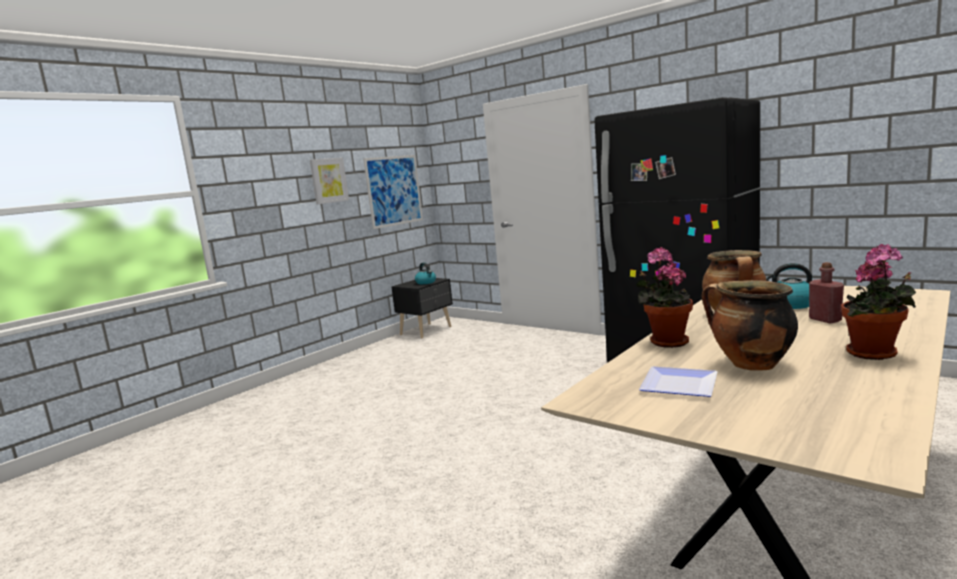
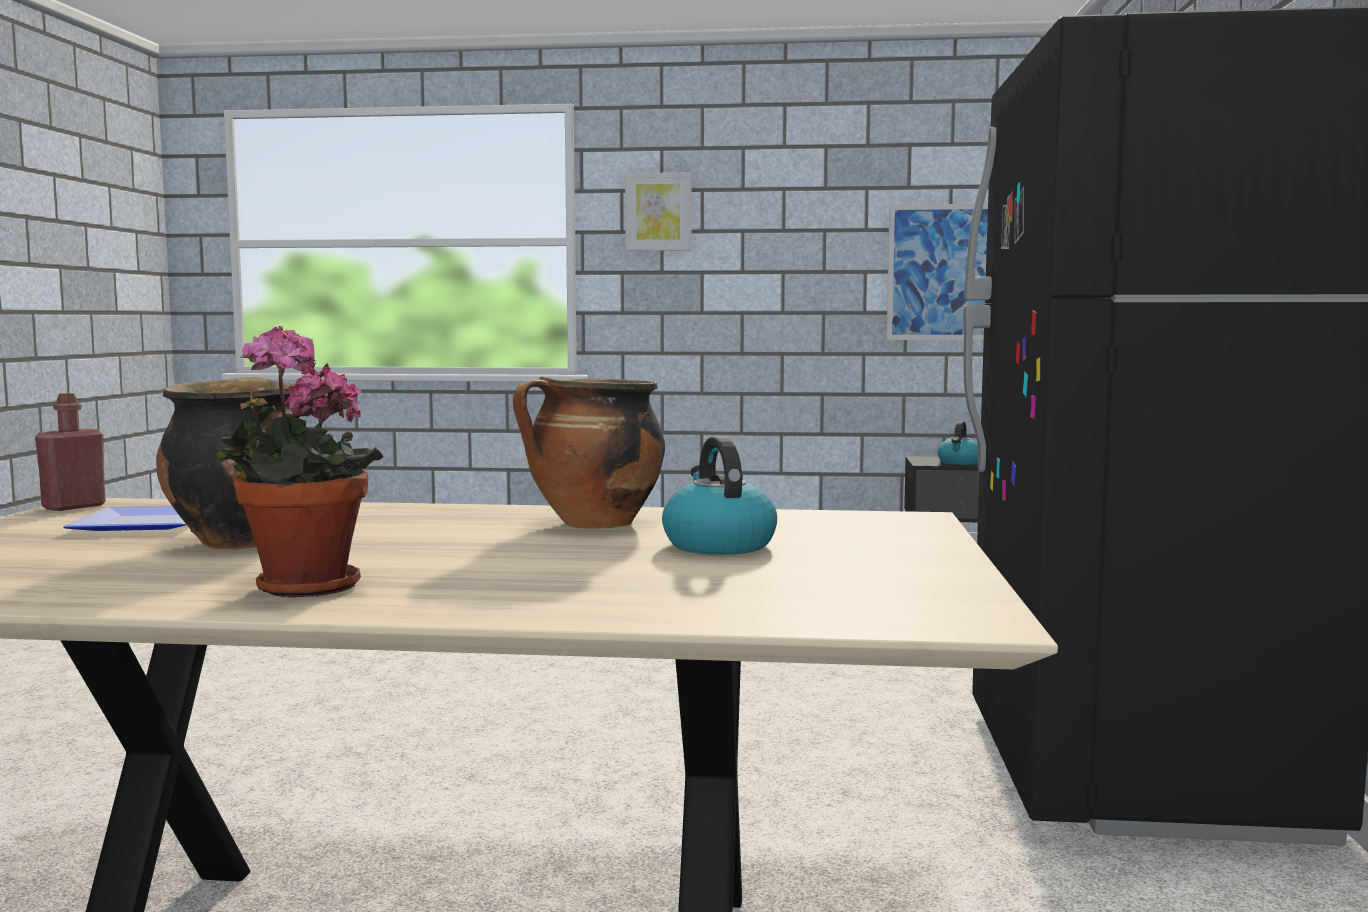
camera: 55 degrees right, 5 degrees down
(329, 180) = (804, 240): picture -> picture (658, 212)
(665, 342) = (385, 509): potted plant -> none
(825, 319) = (583, 563): red bottle -> red bottle (74, 506)

